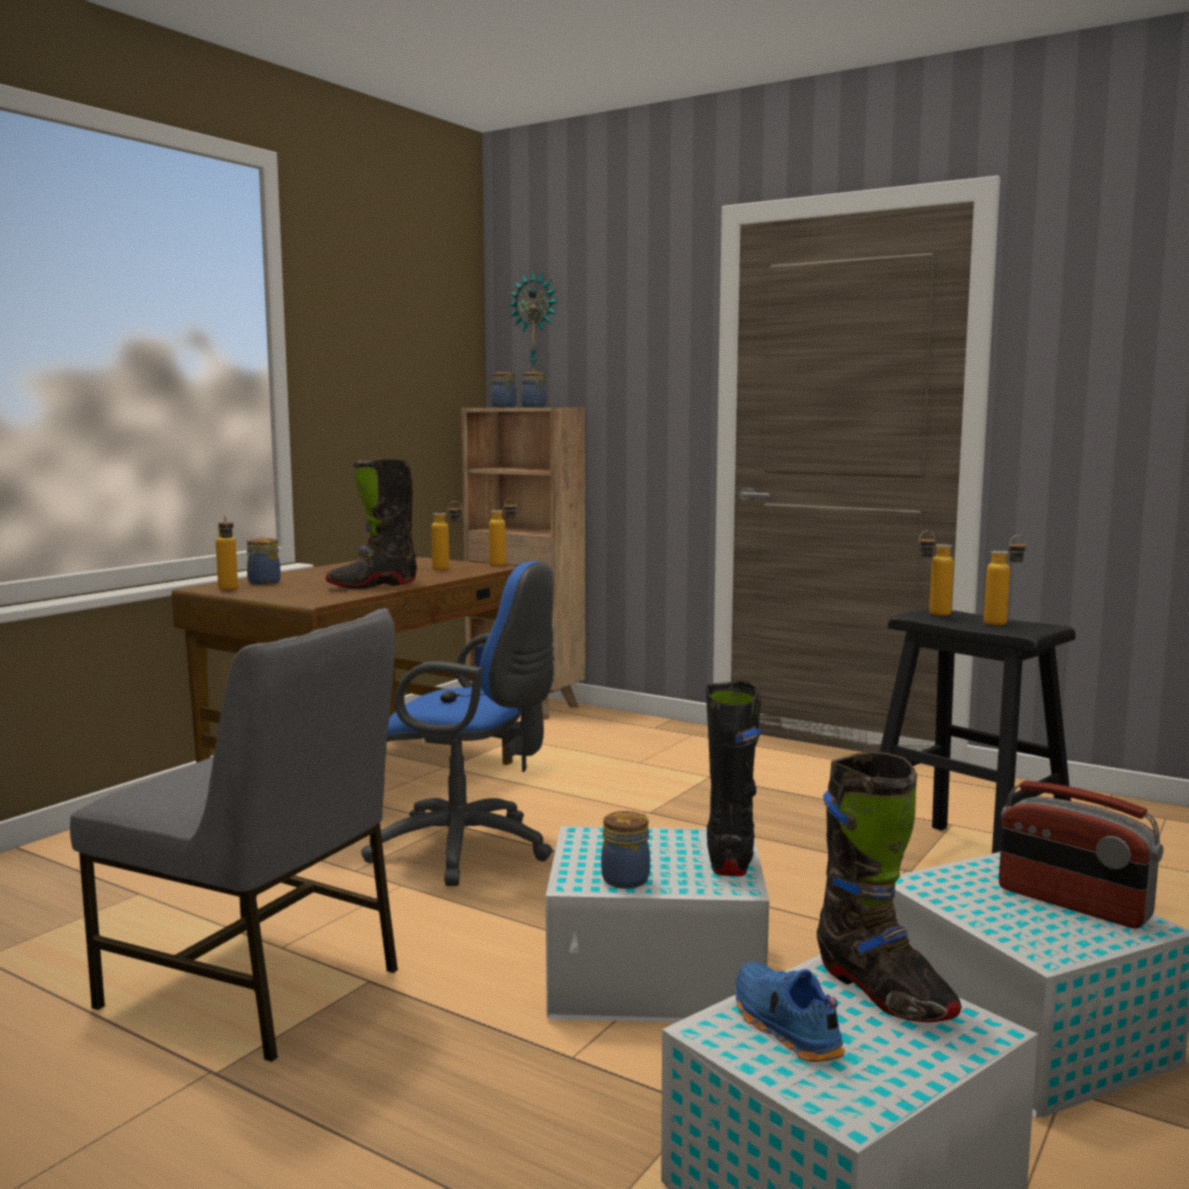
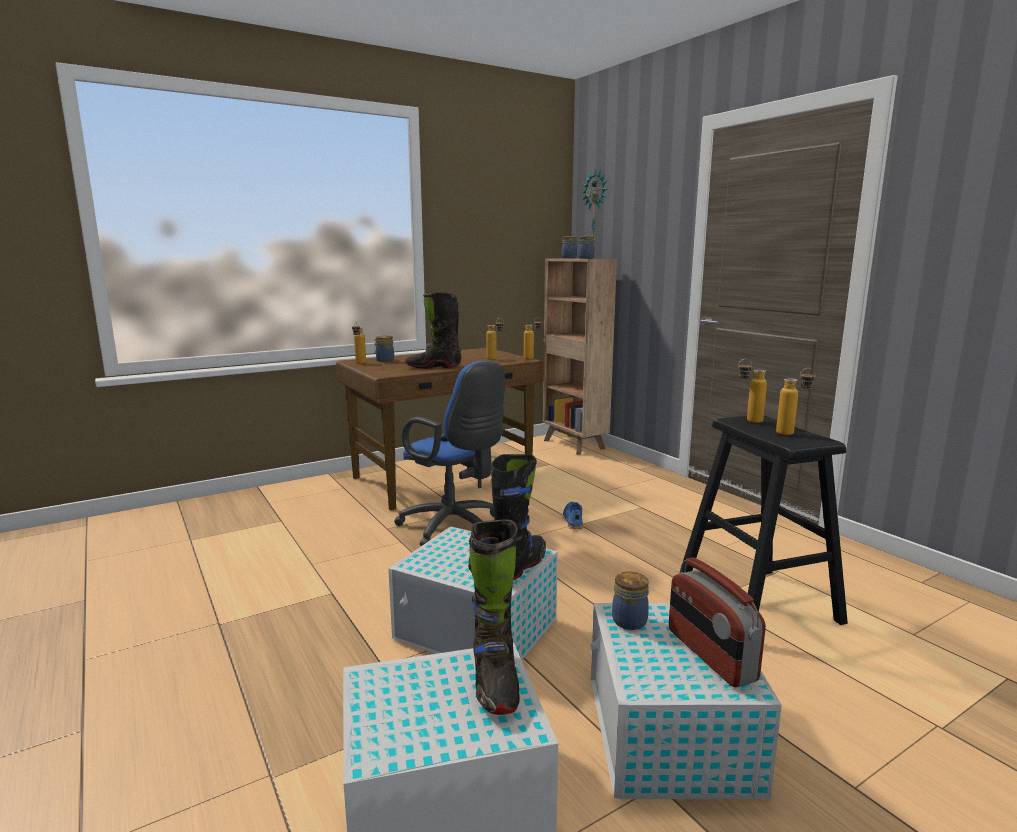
camera: 25 degrees right, 5 degrees up
(256, 987) = (280, 583): grey chair -> none
(625, 879) = (442, 567): jar -> jar (630, 620)
(783, 1027) = (407, 687): blue shoe -> blue shoe (572, 520)

